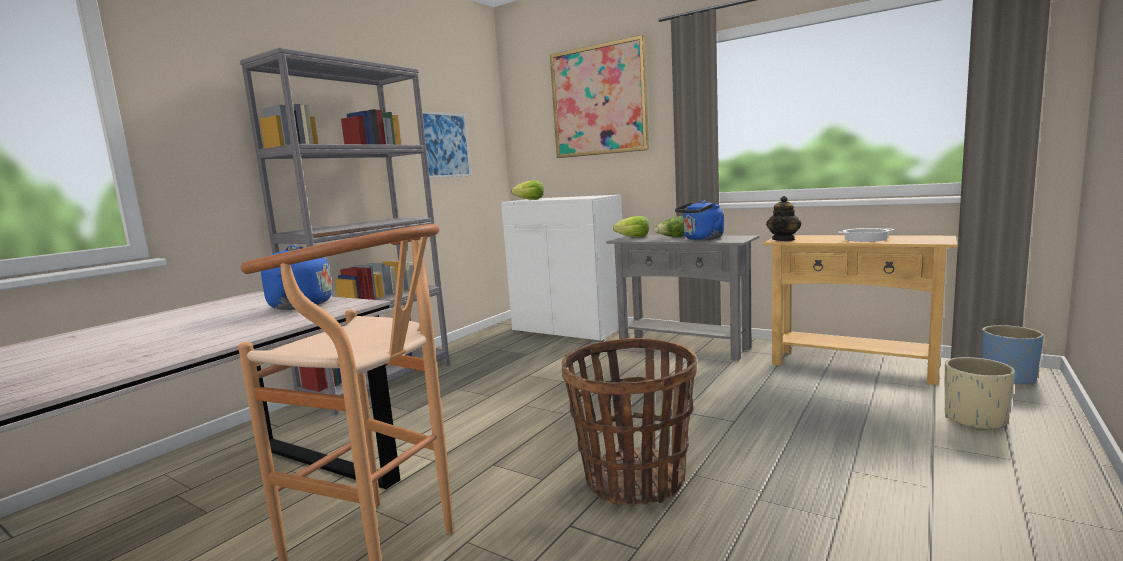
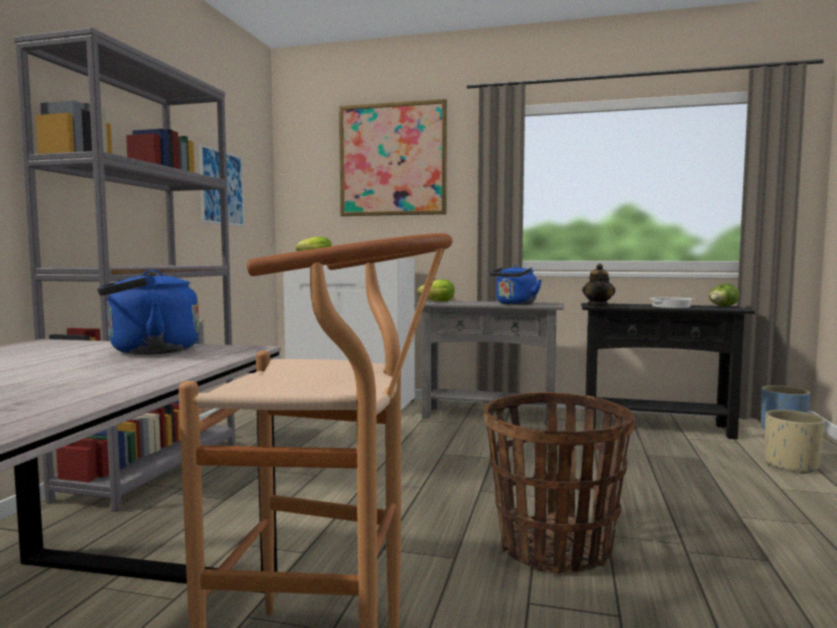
camera: 20 degrees left, 5 degrees down
(672, 237) = (480, 302): lettuce -> lettuce (722, 306)
(852, 366) = (656, 427): beige console table -> black console table

